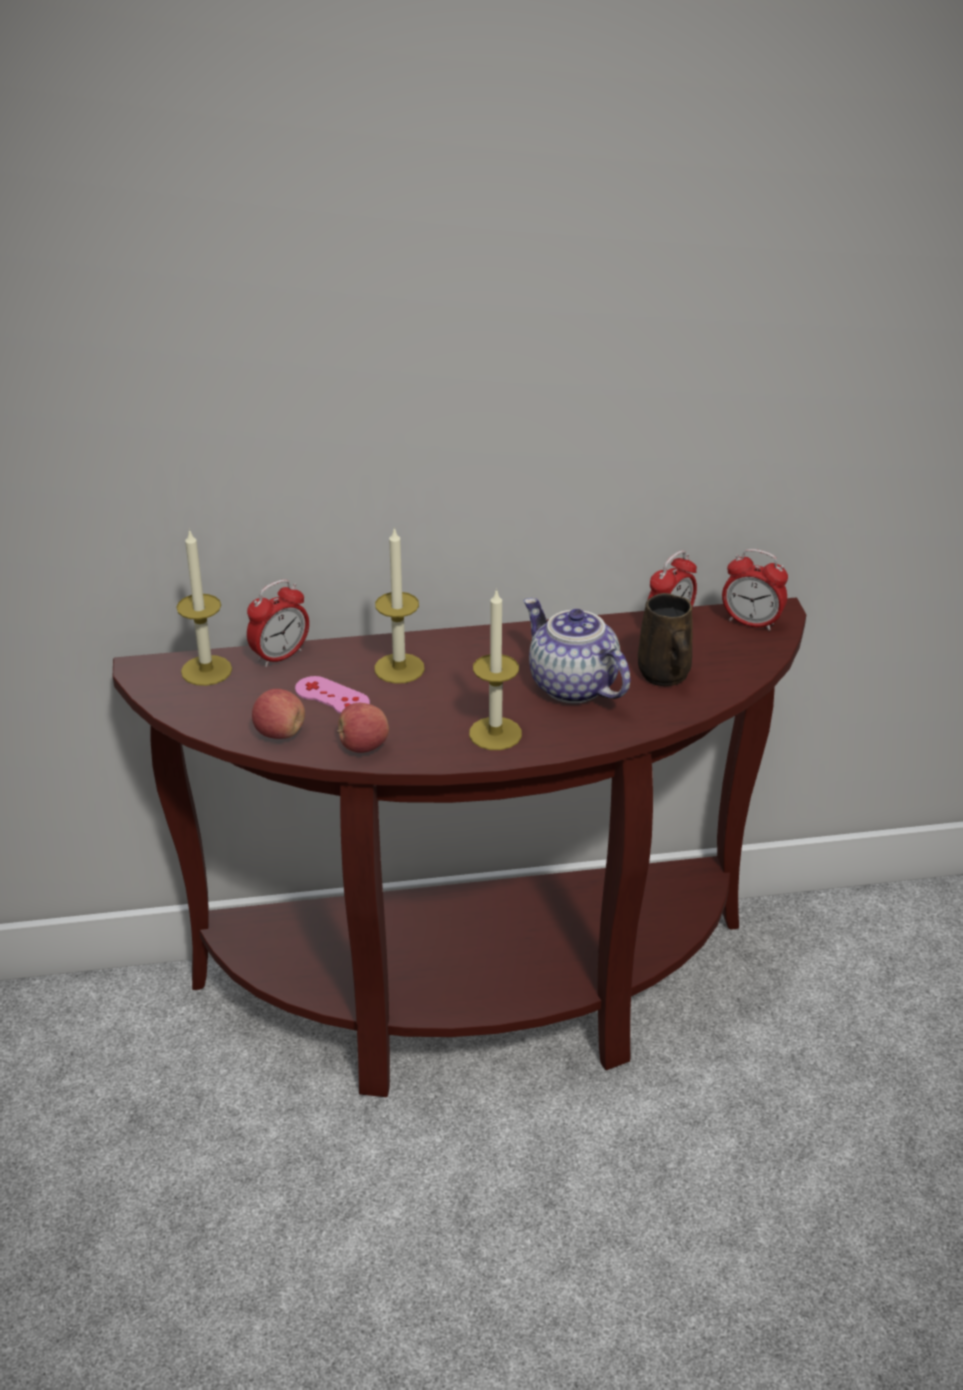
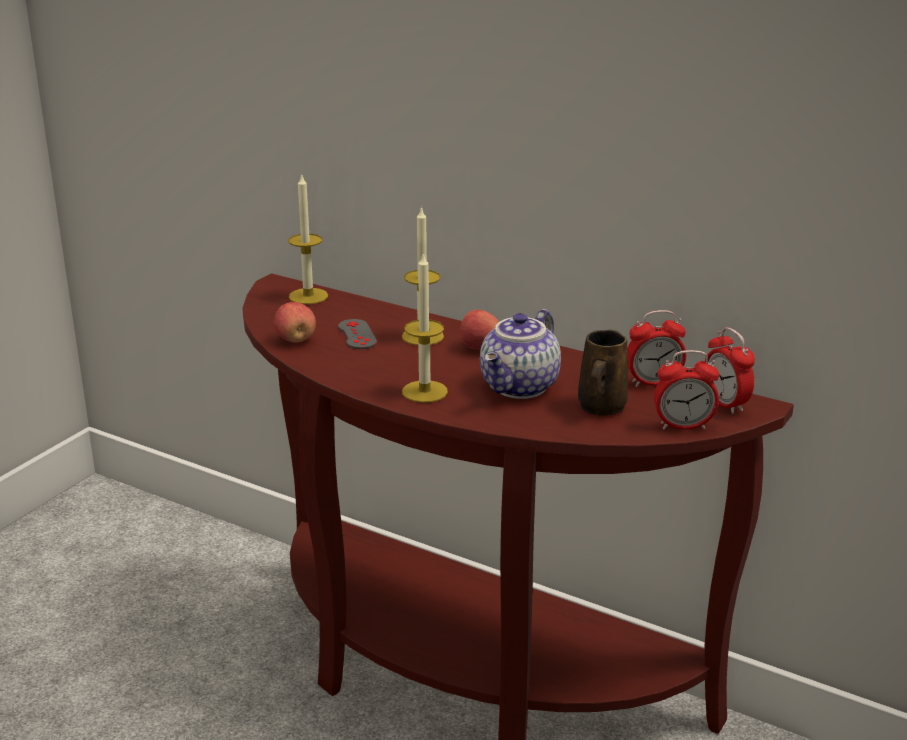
camera: 40 degrees right, 10 degrees down
(280, 656) = (362, 304): alarm clock -> alarm clock (683, 426)
(332, 696) = (357, 334): pink game controller -> grey game controller
(363, 746) = (331, 365): apple -> apple (479, 347)
(571, 686) = (521, 387): teapot -> teapot turned 150 degrees counterclockwise

